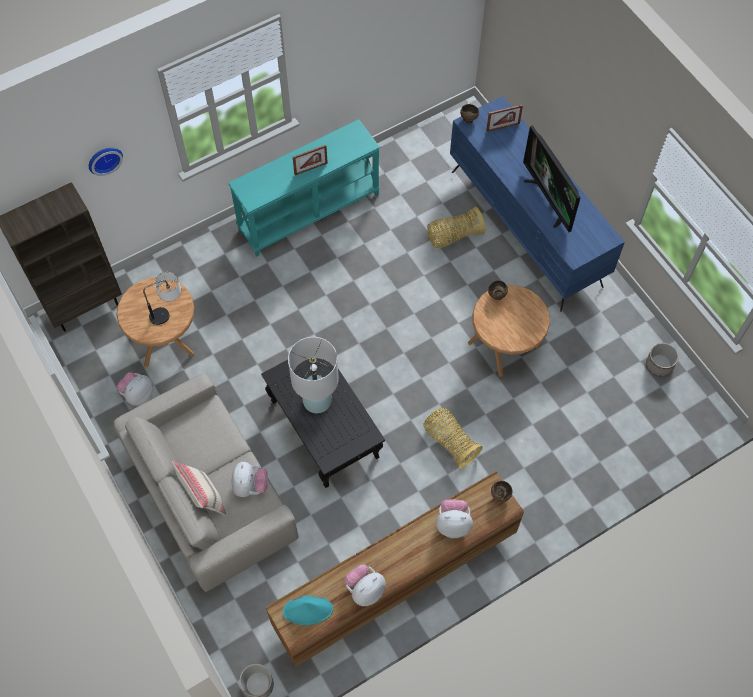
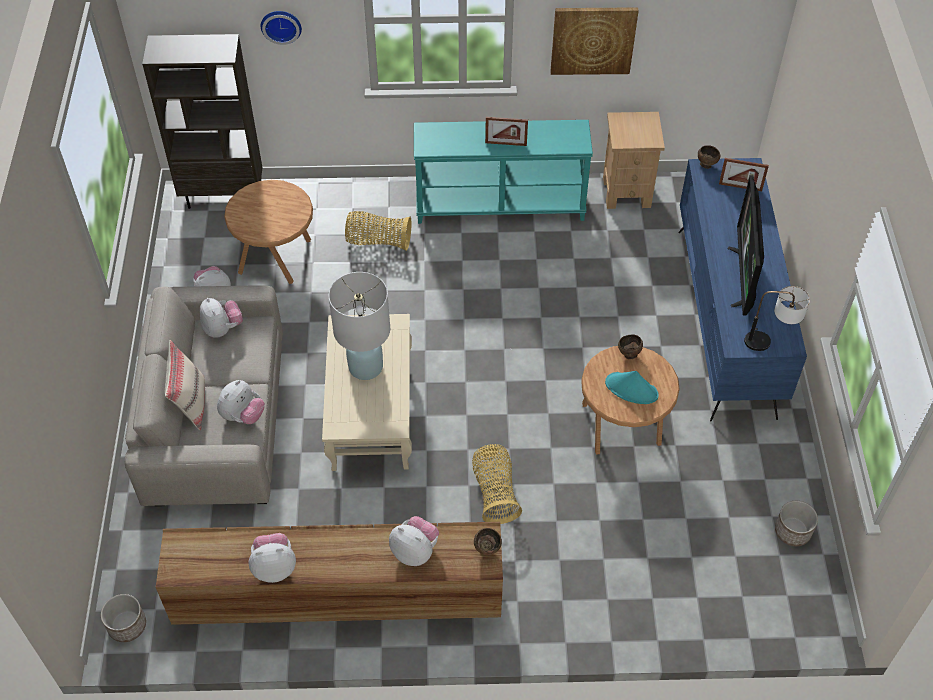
camera: 30 degrees right, 10 degrees down
(169, 312) = (279, 219): table lamp -> table lamp (770, 342)
(185, 425) = (222, 329): none -> plush toy
(308, 610) = (202, 555): turquoise hat -> turquoise hat (631, 389)
(324, 428) = (371, 413): black coffee table -> beige coffee table
(348, 59) = (593, 40): none -> picture
(396, 156) = (627, 193): none -> beige nightstand
(453, 236) = (638, 293): basket -> basket (378, 241)

